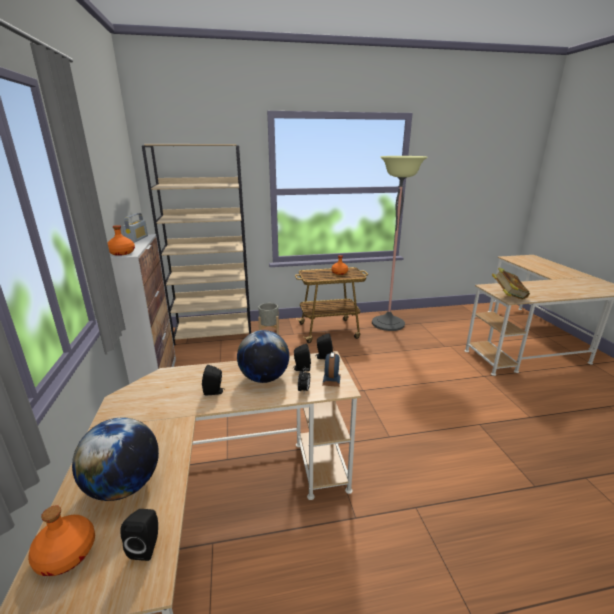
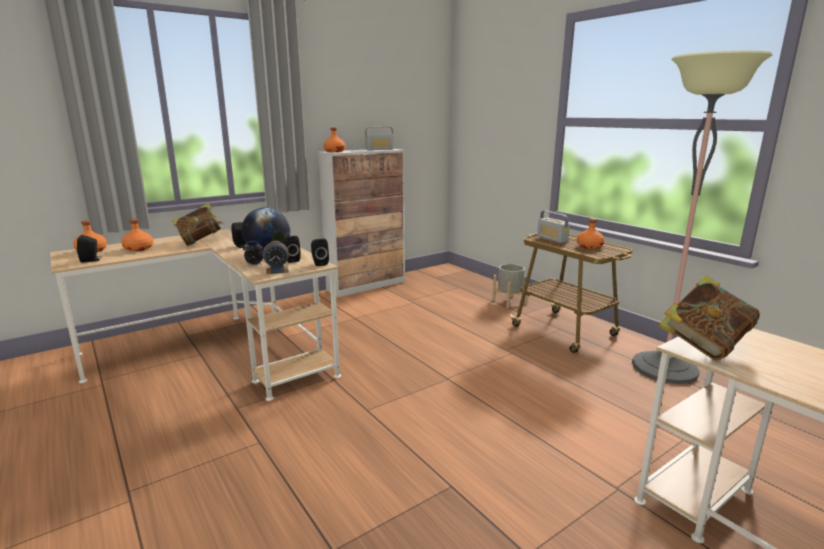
camera: 65 degrees right, 5 degrees down
(124, 486) = (138, 249): globe -> orange bottle
(150, 421) = (200, 241): none -> book
(214, 333) = (469, 281): beige bookcase -> none
(315, 275) = (552, 239): none -> radio

